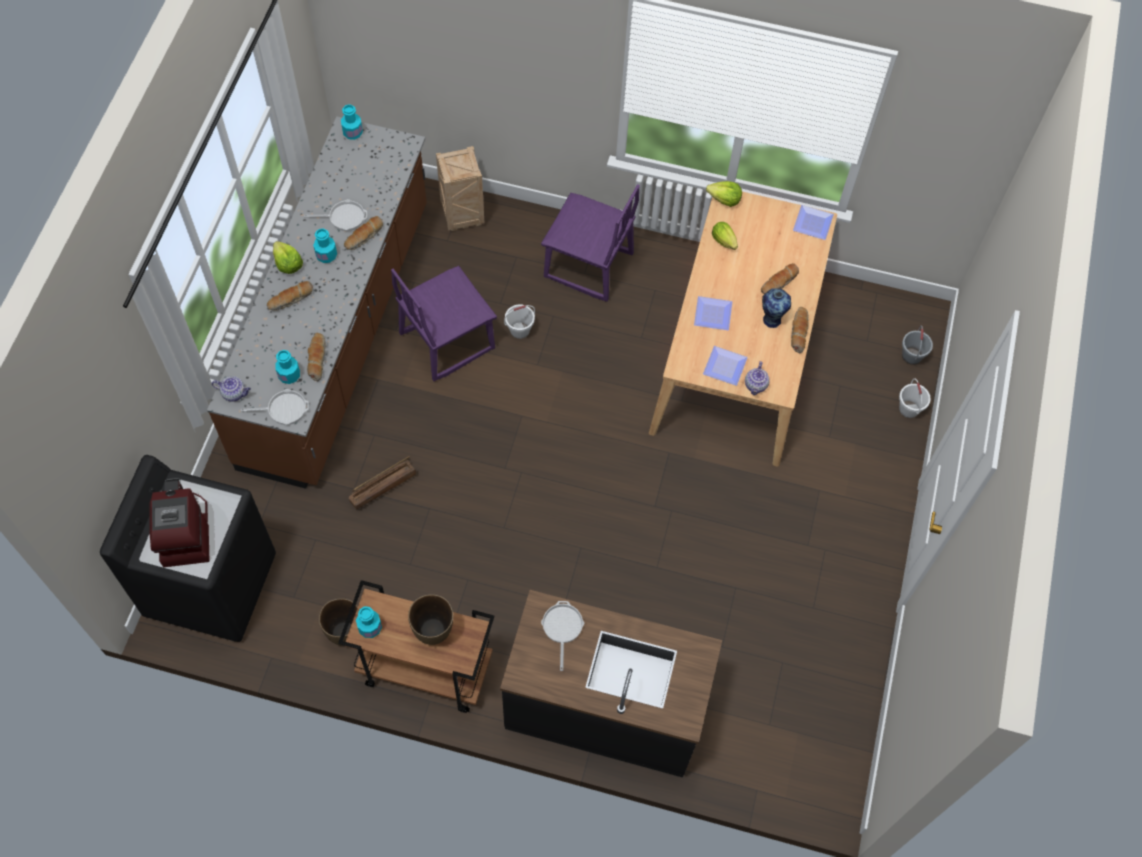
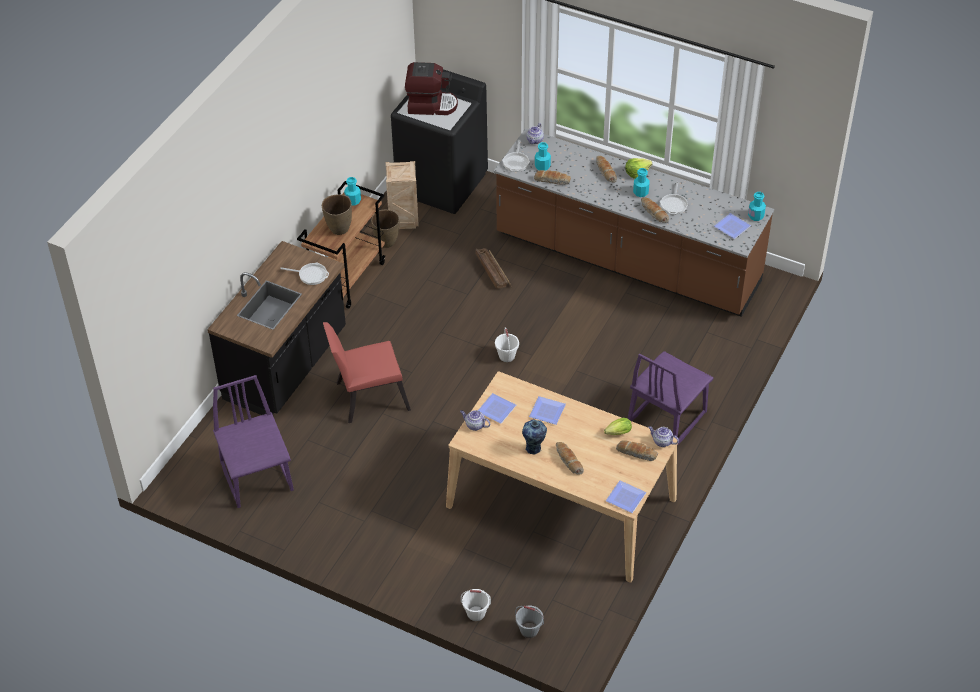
camera: 105 degrees right, 15 degrees down
(379, 154) = (732, 228): none -> plate
(446, 340) = (609, 320): purple chair -> purple chair (257, 476)
(461, 216) = (730, 344): crate -> crate (403, 219)
(520, 330) = (611, 364): white bucket -> white bucket (507, 356)
(634, 591) = (367, 396): none -> red chair
(724, 199) = (662, 442): lettuce -> teapot
(798, 332) = (517, 463): bread -> bread (637, 453)

